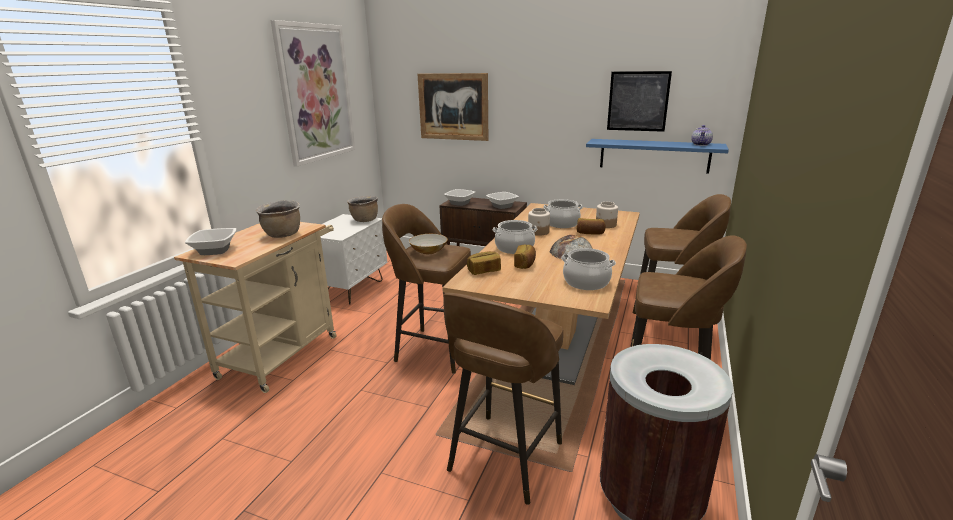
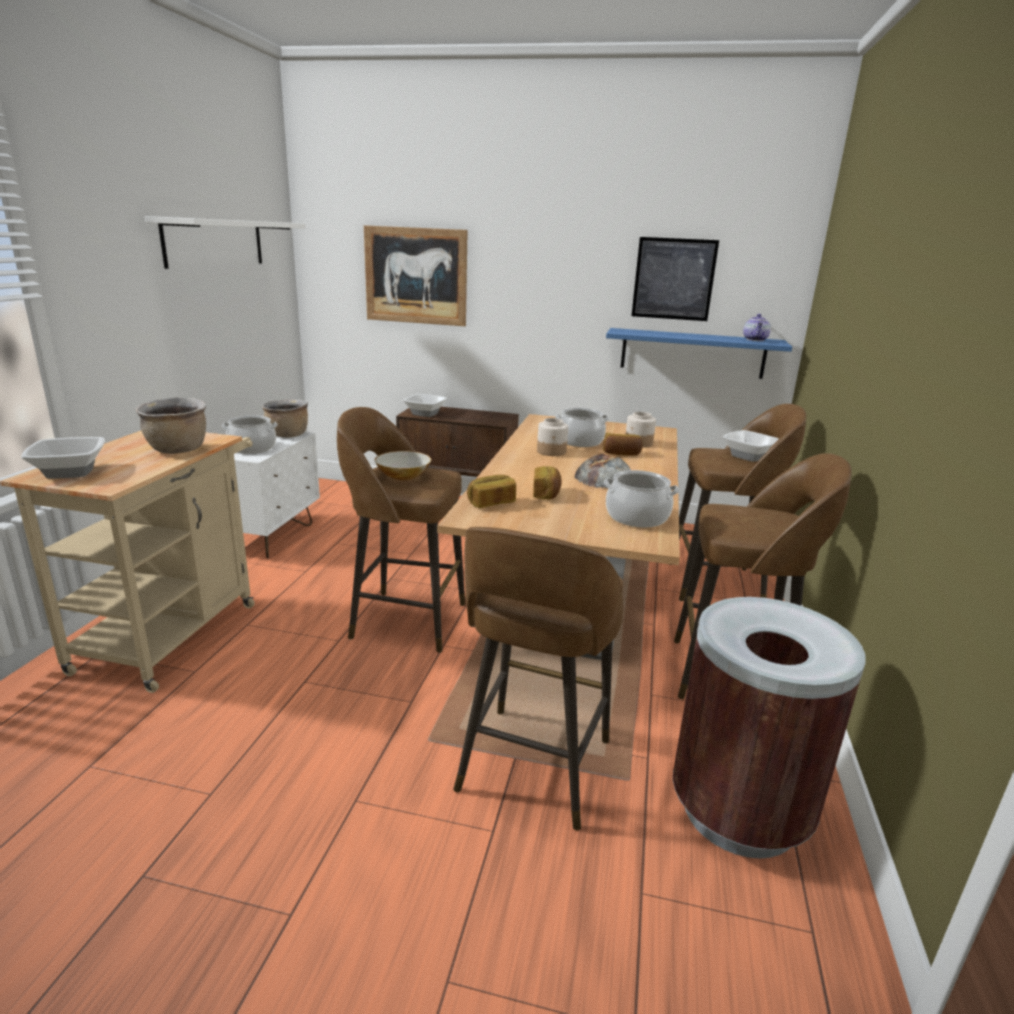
camera: 10 degrees left, 0 degrees up
(316, 93) = (215, 242): picture -> white shelf
(502, 206) = (486, 418): bowl -> bowl (748, 456)
(514, 248) = (525, 473): cooking pot -> cooking pot (252, 448)

